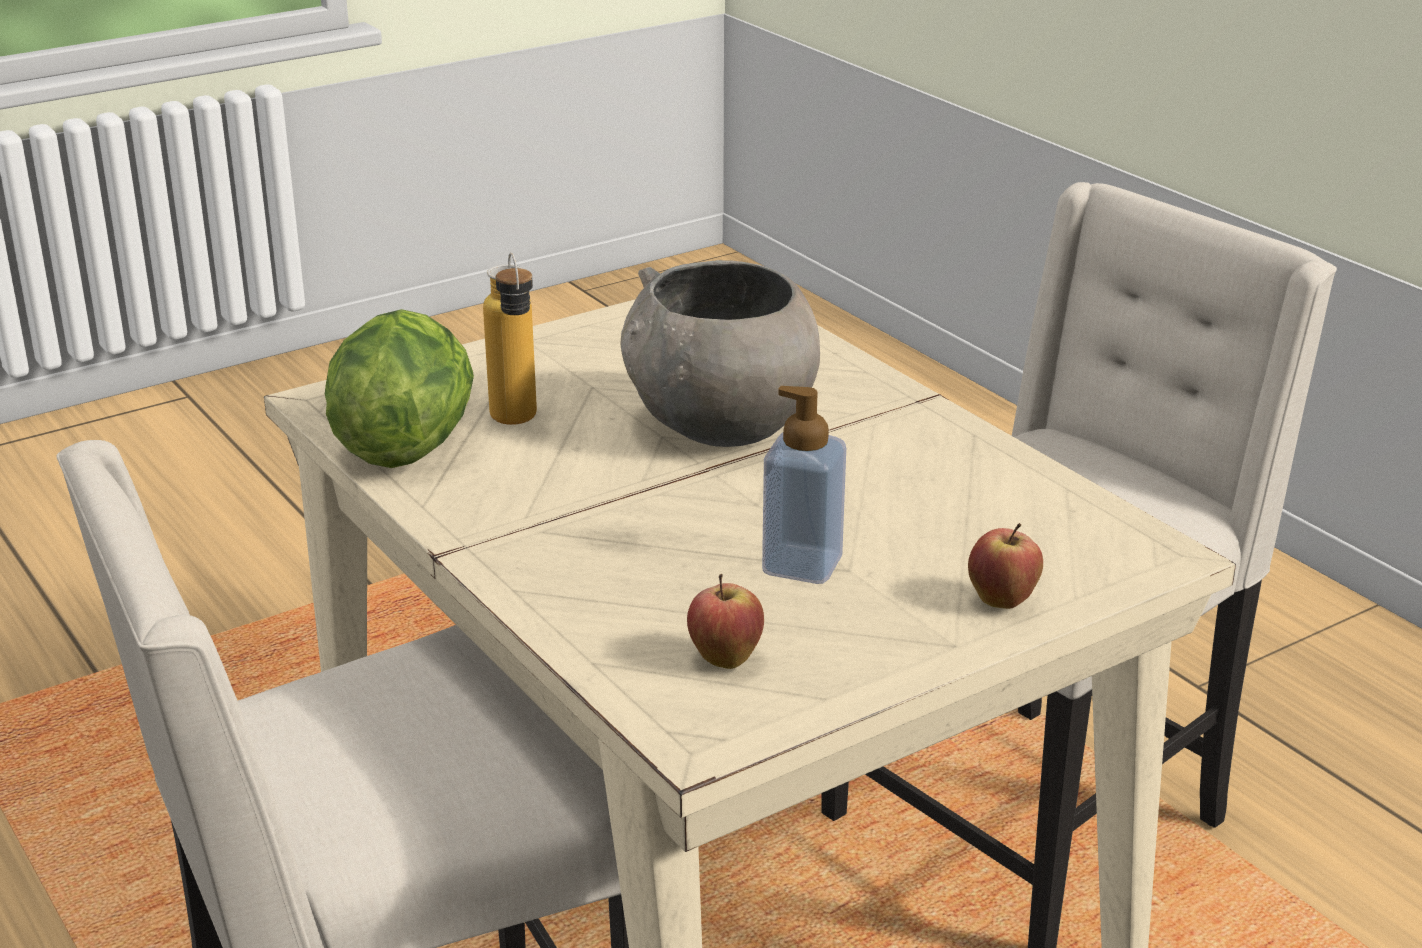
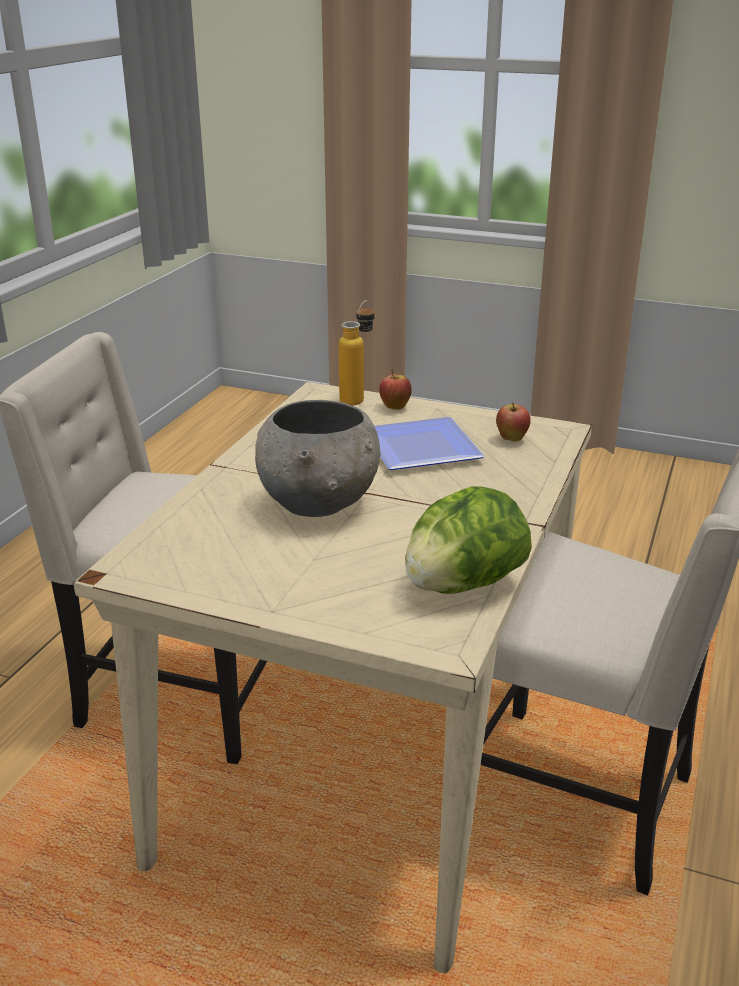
camera: 125 degrees left, 0 degrees up
(517, 424) = (391, 561): bottle -> bottle (358, 398)
(802, 565) = (423, 446): soap dispenser -> plate

